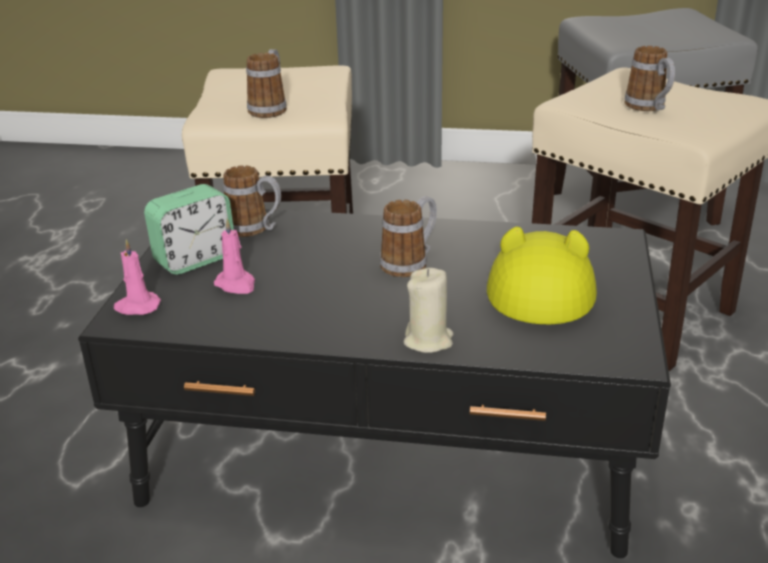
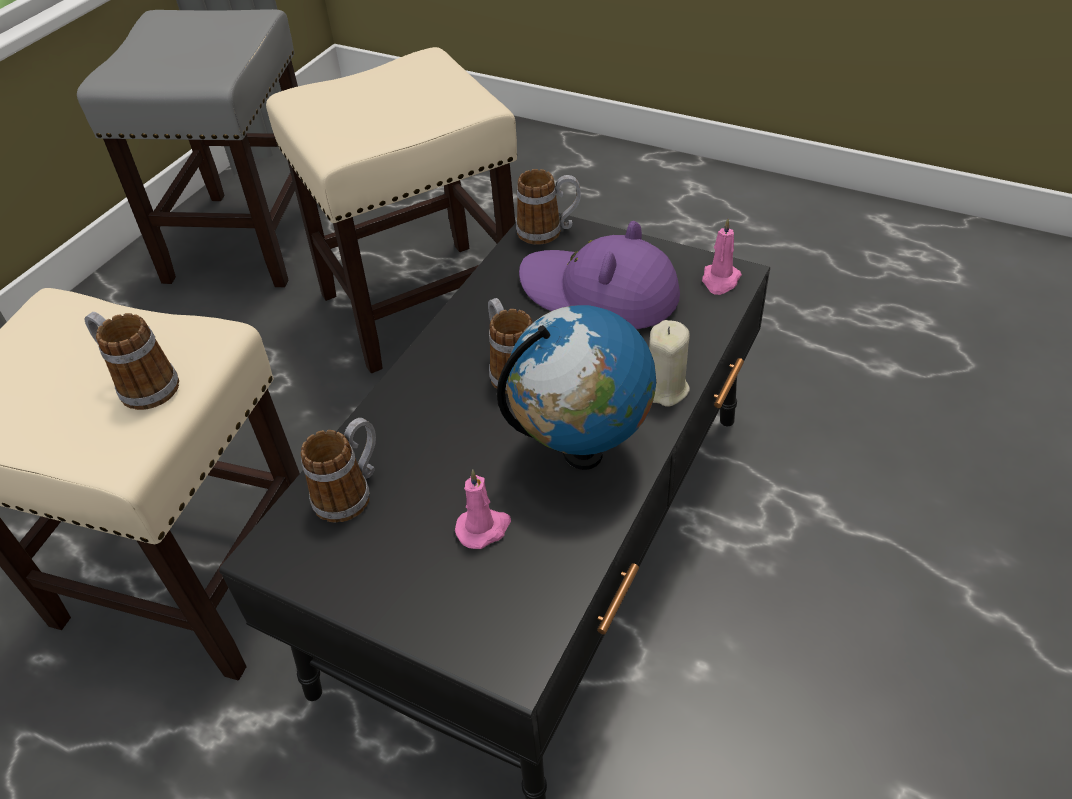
camera: 70 degrees left, 15 degrees up
(137, 306) = (489, 639): pink candle -> pink candle (720, 280)
(195, 259) = (397, 565): alarm clock -> none
(329, 312) = (582, 453): none -> globe
(540, 285) = (599, 293): yellow hat -> purple hat
(649, 107) = (392, 110): mug -> mug (548, 231)

